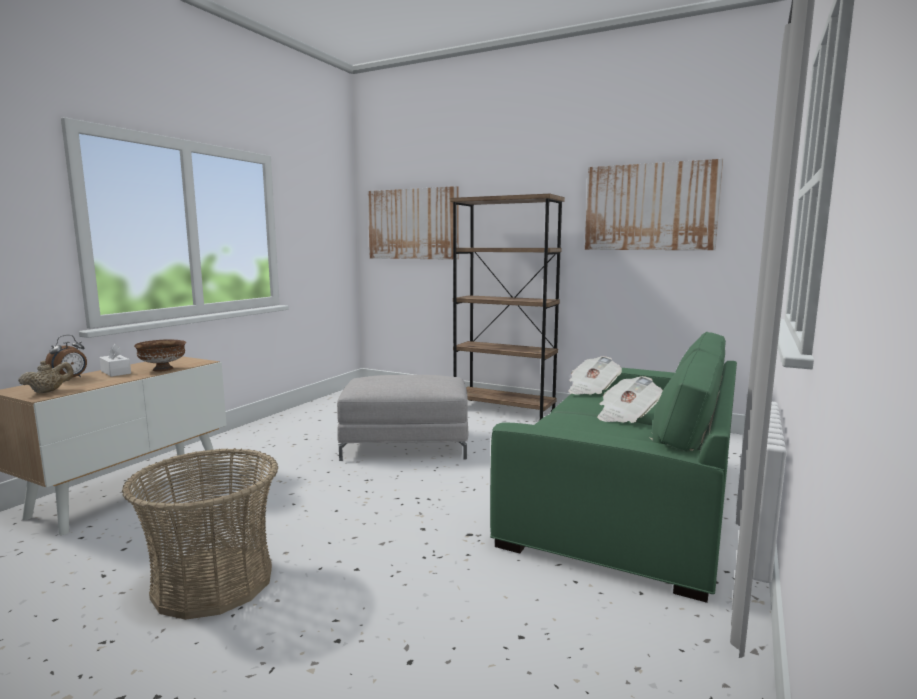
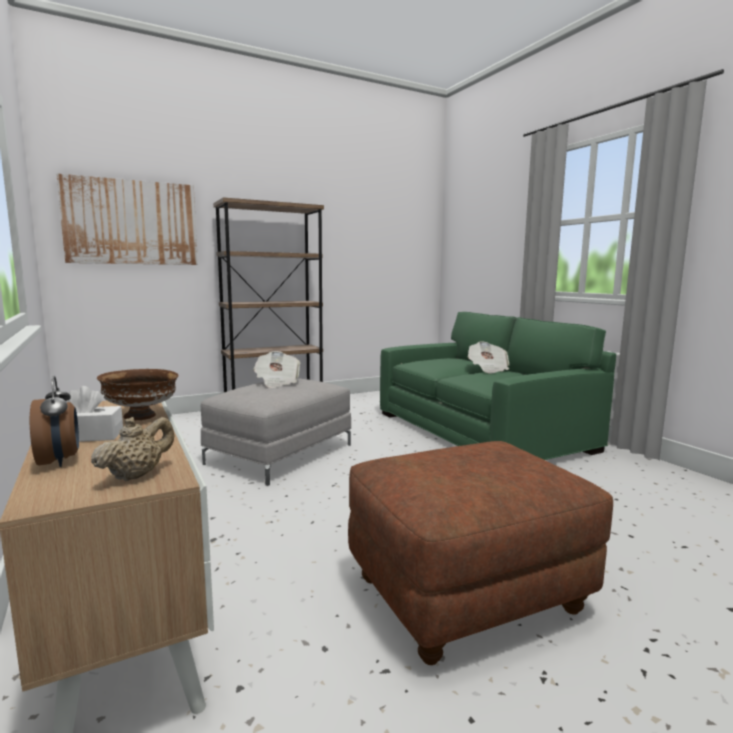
camera: 55 degrees left, 0 degrees up
(48, 391) = (137, 475): beige teapot -> beige teapot turned 45 degrees clockwise
(213, 582) = (466, 594): basket -> brown ottoman
(591, 390) = (420, 362): newspaper -> newspaper (277, 382)
(650, 207) = (368, 225): picture -> none

